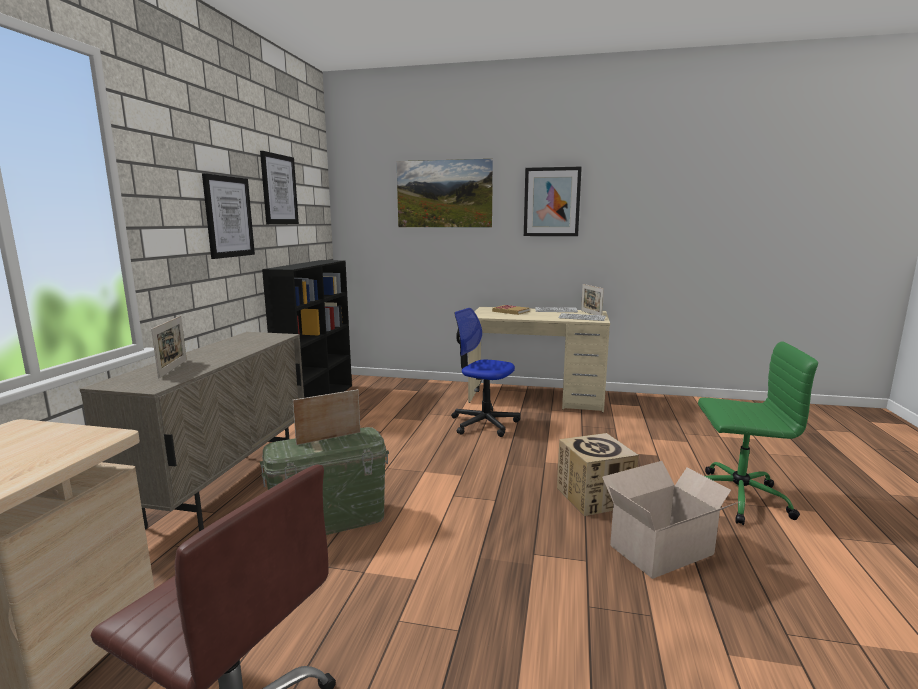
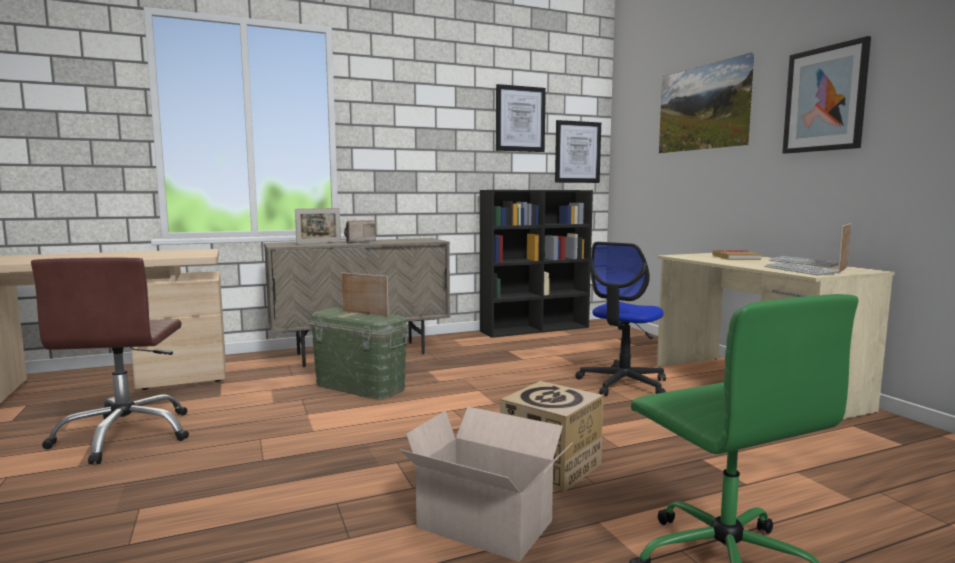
camera: 55 degrees right, 5 degrees down
(215, 356) = (357, 242): none -> radio
(228, 217) = (445, 142): picture -> picture (577, 152)
(484, 423) = (623, 384): office chair -> office chair turned 135 degrees counterclockwise

